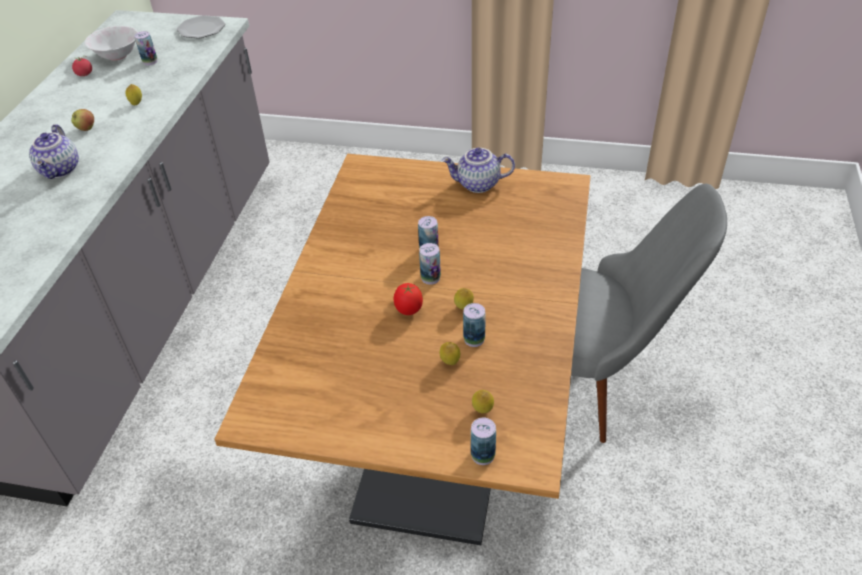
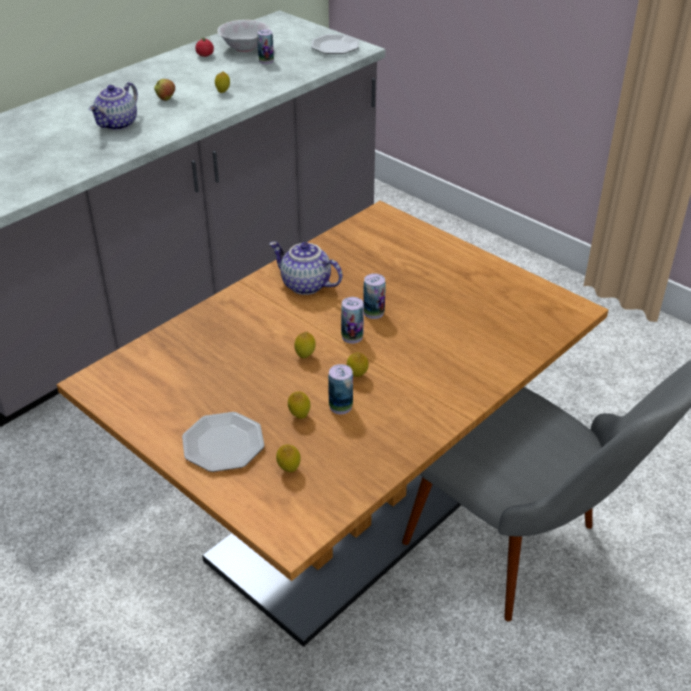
camera: 30 degrees right, 5 degrees down
(408, 311) = (305, 356): tomato -> lemon
(412, 418) = (223, 444): none -> plate
(478, 185) = (478, 274): teapot -> teapot (304, 285)
(483, 455) = (253, 506): can -> none

